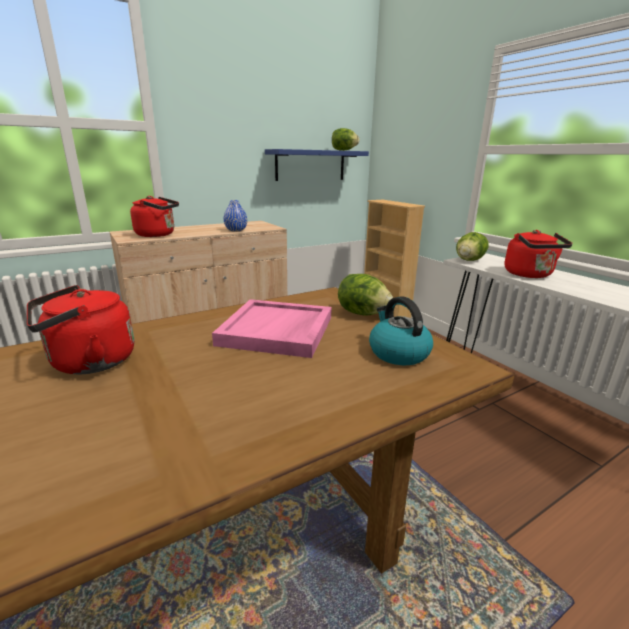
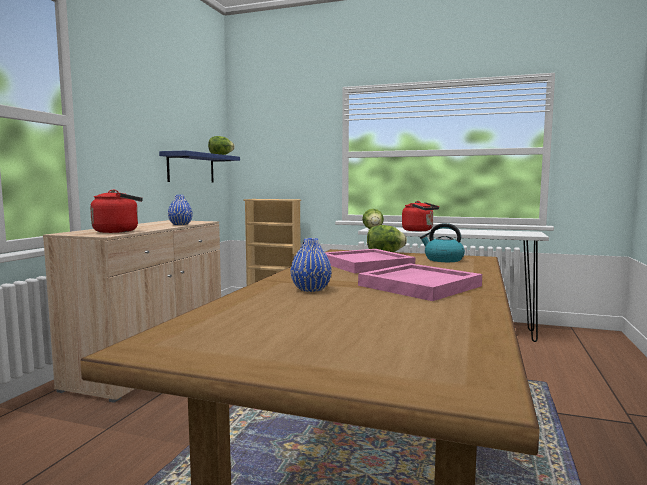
camera: 40 degrees left, 15 degrees down
(88, 363) = (311, 289): red kettle -> blue vase
(187, 408) = (419, 285): none -> pink tray

